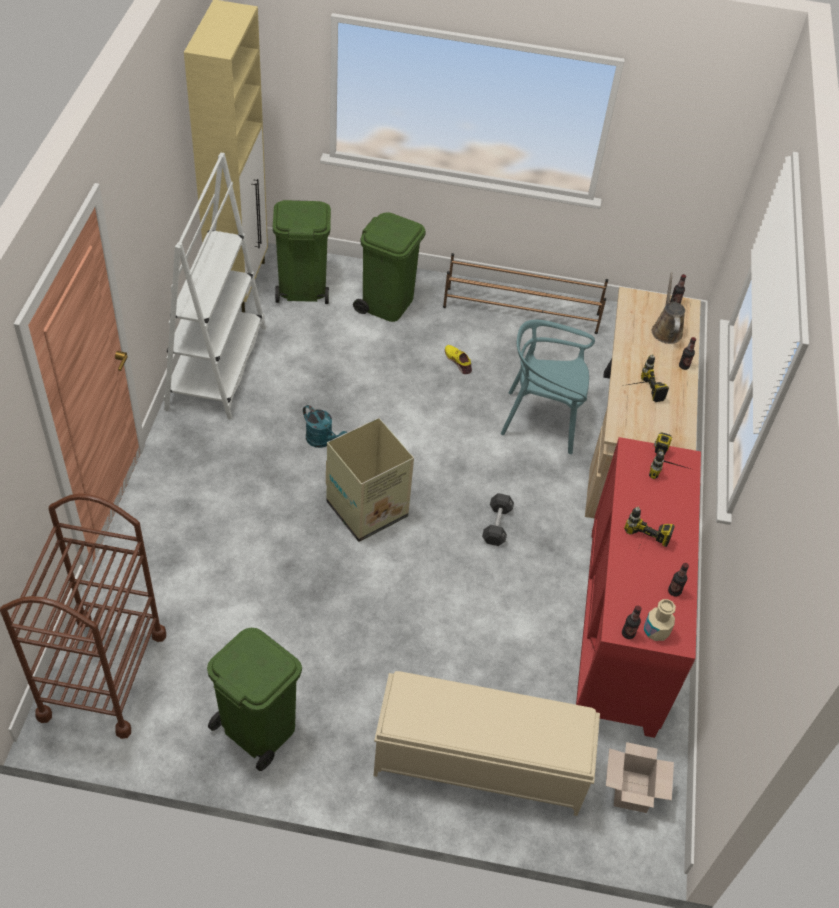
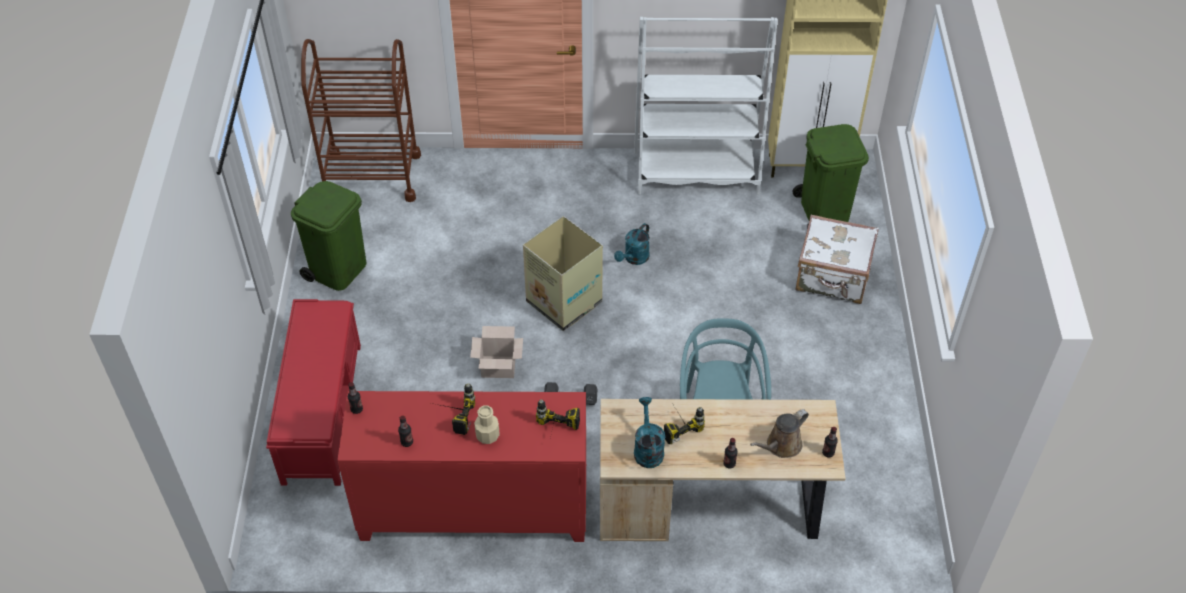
camera: 85 degrees right, 0 degrees up
(387, 303) = (833, 277): green trash can -> white suitcase
(458, 361) = (773, 345): yellow shoe -> none
(478, 763) = (322, 411): beige bench -> red bench
(522, 311) = (873, 391): brown shoe rack -> none
(632, 792) = (305, 525): cardboard box -> cardboard box (497, 367)
(656, 631) = (362, 430): beige bottle -> beige bottle (487, 435)
(665, 417) = (647, 448): none -> turquoise watering can
(666, 330) = (781, 446): brown watering can -> brown watering can turned 150 degrees clockwise

